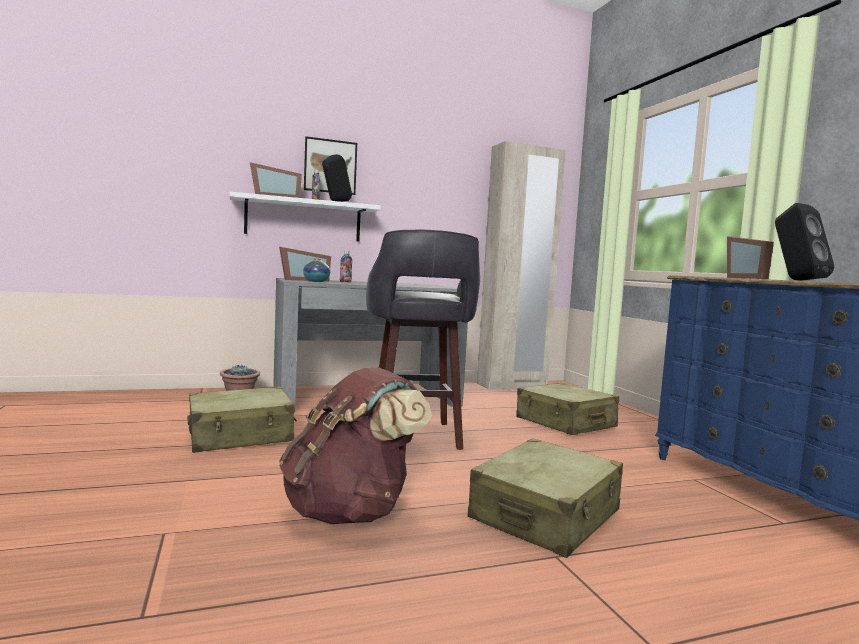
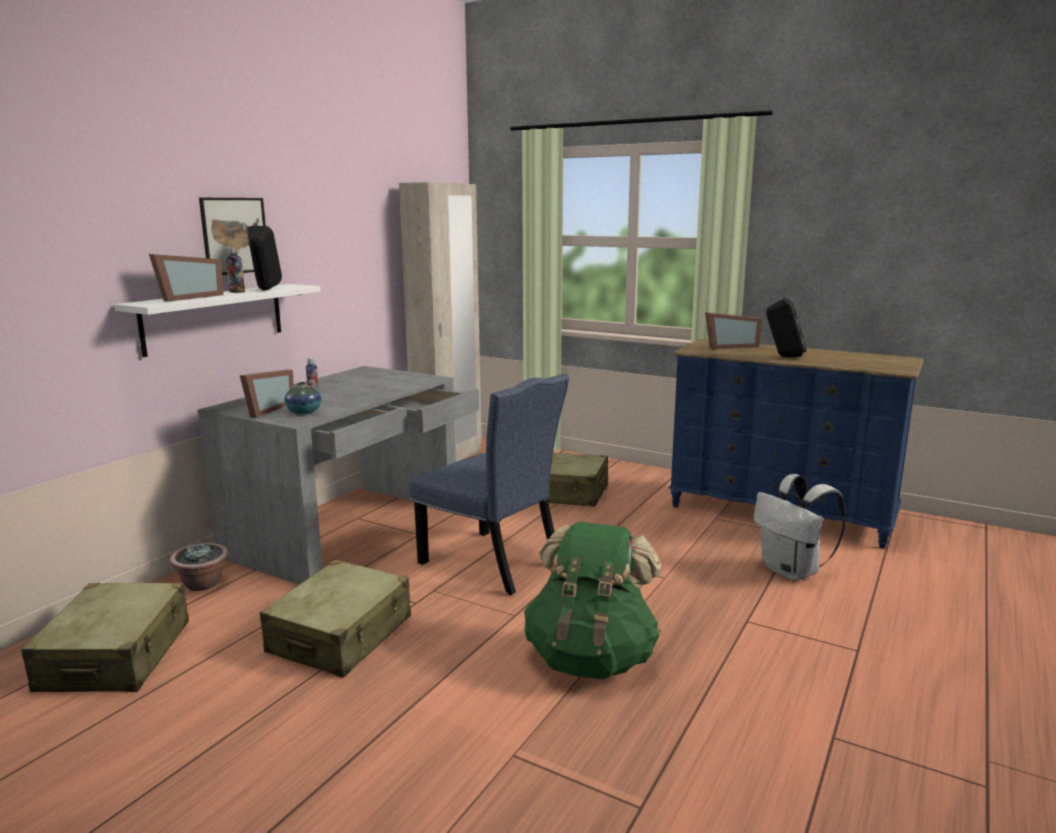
camera: 40 degrees left, 10 degrees up
(351, 512) = (591, 658): brown backpack -> green backpack
(414, 437) = (491, 562): grey stool -> blue chair
(545, 516) = (695, 593): beige suitcase -> beige suitcase (116, 656)
(708, 546) = (792, 571): none -> white backpack
(751, 278) = (729, 346): picture frame -> picture frame turned 60 degrees counterclockwise

